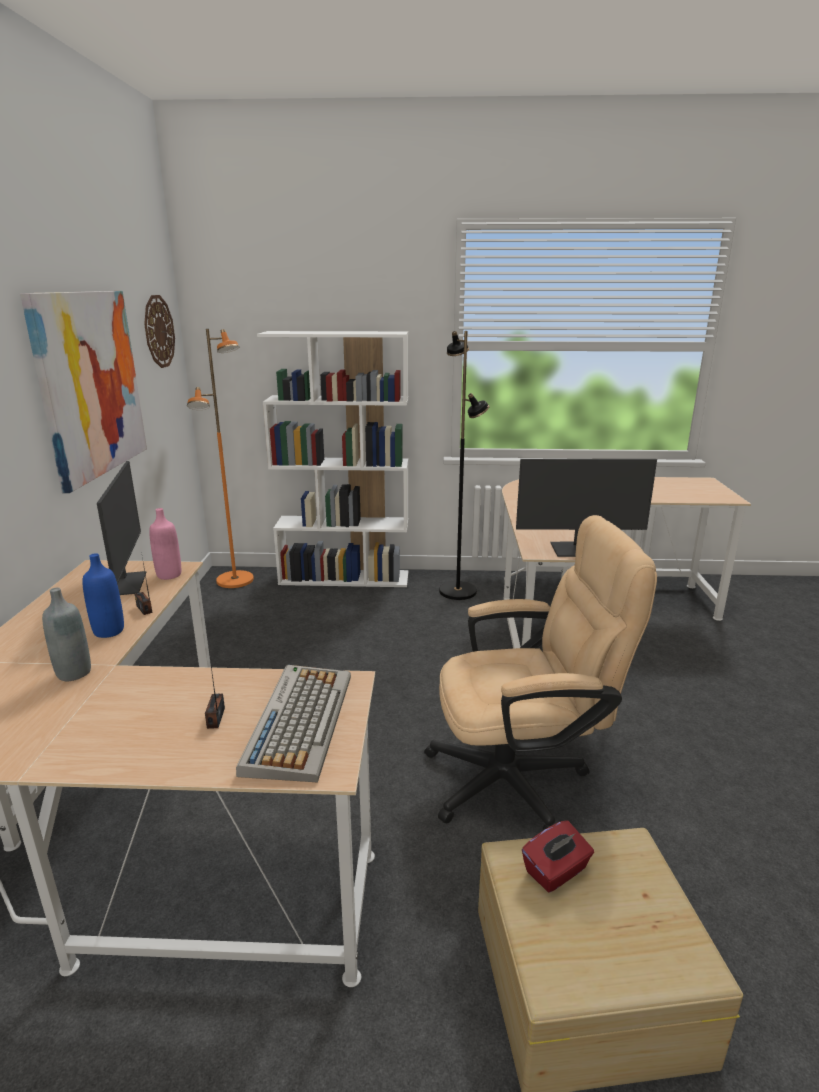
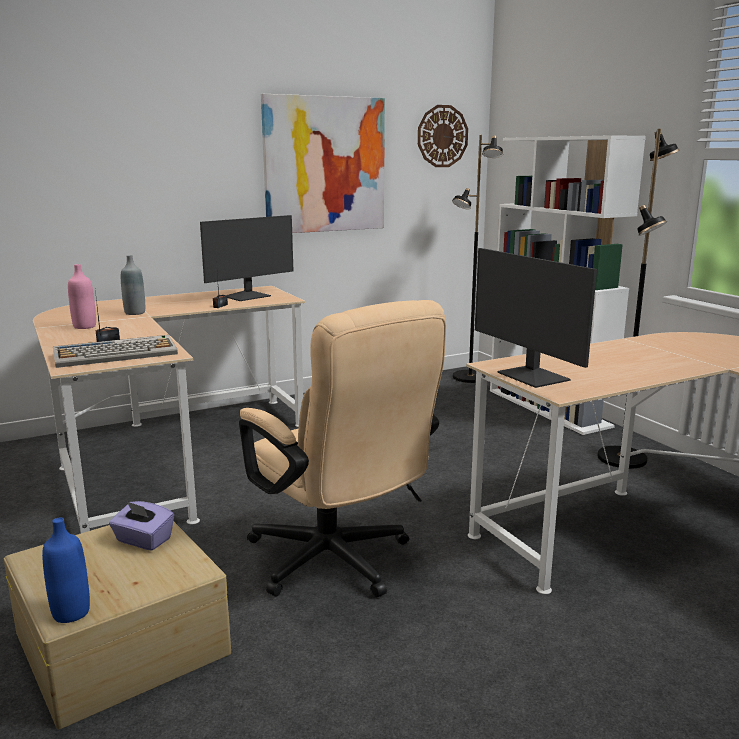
camera: 60 degrees right, 5 degrees down
(109, 631) = (186, 307): blue bottle -> blue bottle (71, 612)
(169, 575) = (273, 300): pink bottle -> pink bottle (84, 326)
(235, 580) = (469, 377): orange floor lamp -> black floor lamp
(556, 871) = (143, 540): red tissue box -> purple tissue box

